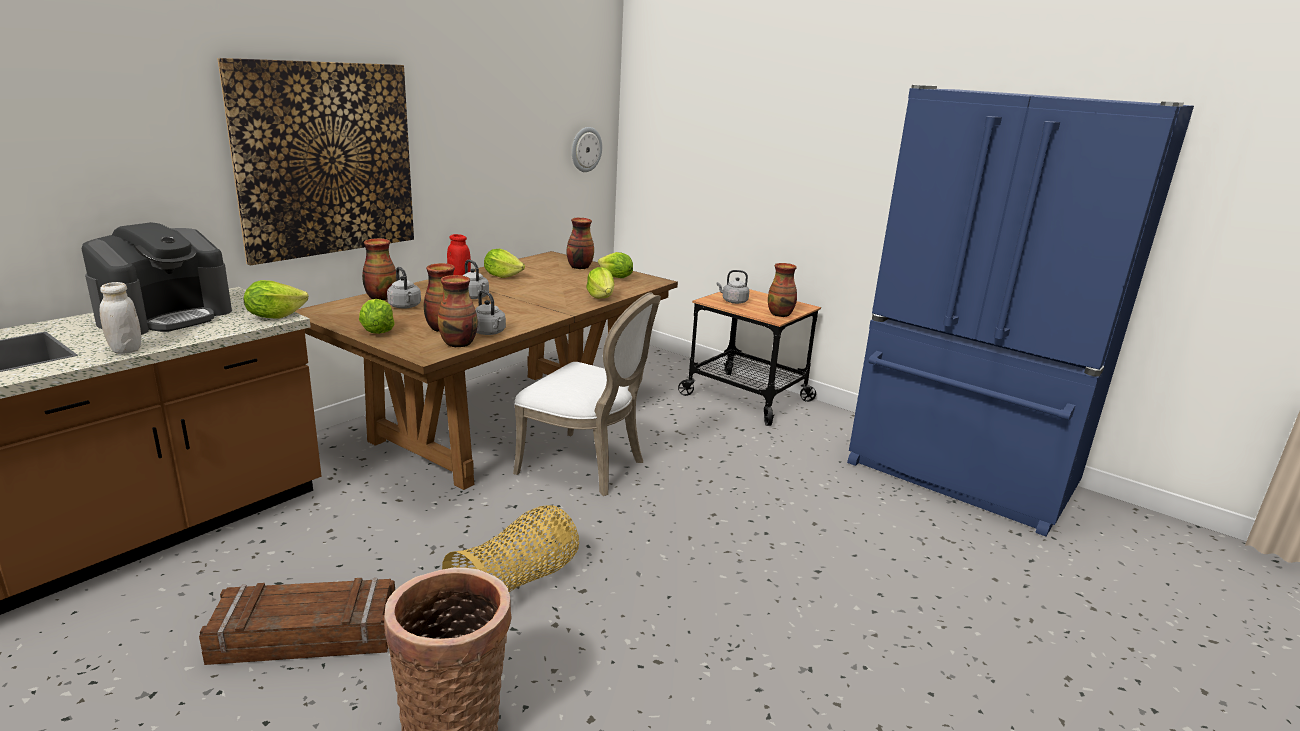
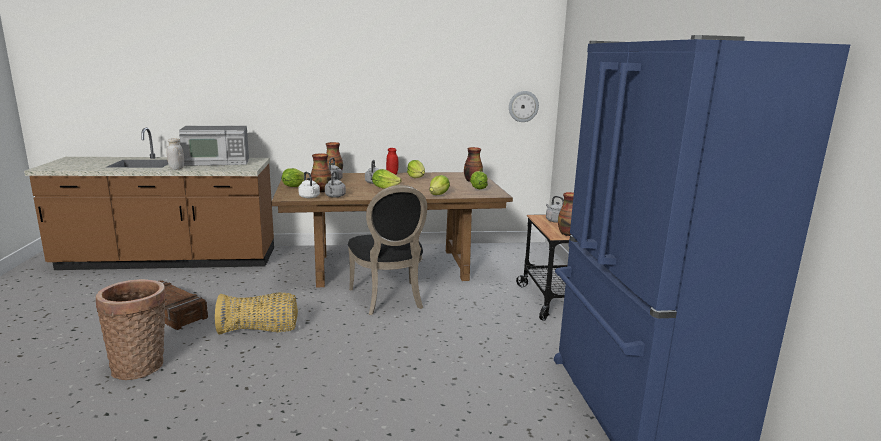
camera: 45 degrees right, 5 degrees down
(166, 317) = (217, 162): coffee machine -> microwave
(274, 316) = (248, 168): lettuce -> lettuce (385, 187)
(326, 160) = (325, 98): picture -> none
(459, 343) = (310, 197): vase -> white kettle
(587, 466) = (389, 299): white chair -> black chair

